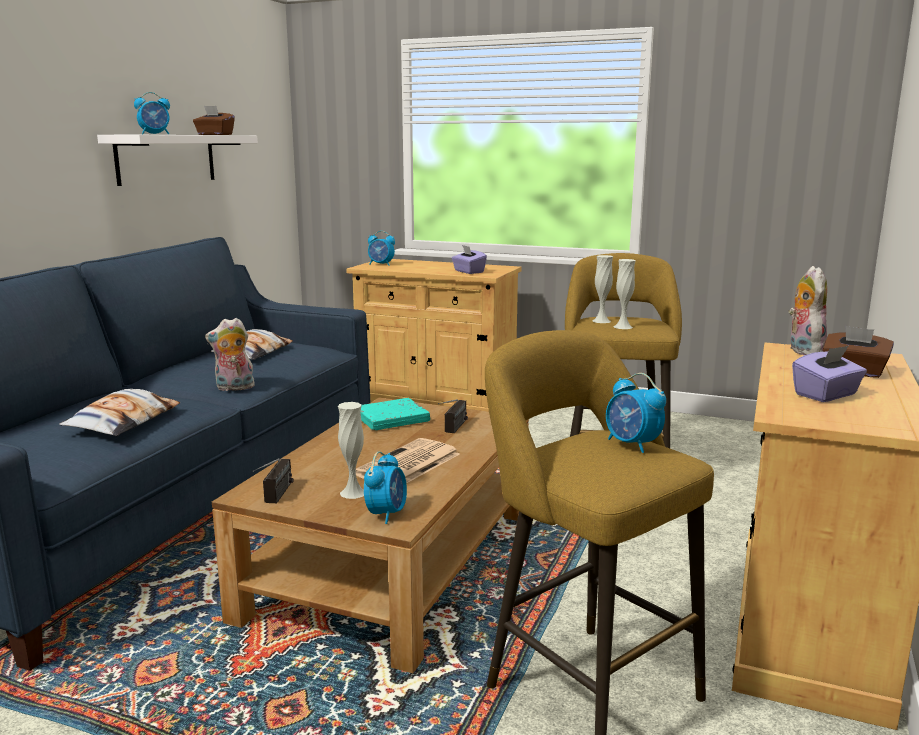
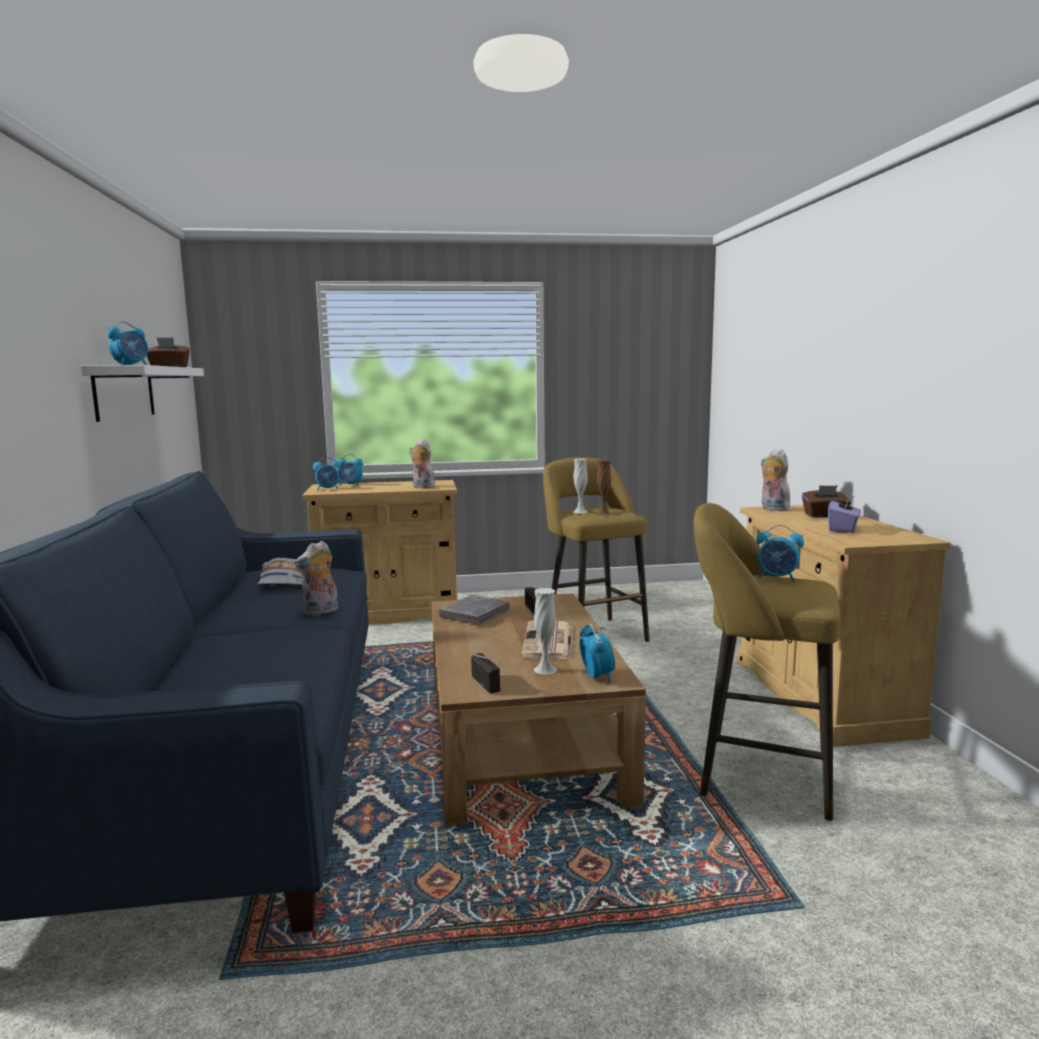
camera: 30 degrees left, 5 degrees down
(123, 422) = (279, 656): pillow -> none
(391, 419) = (474, 614): turquoise book -> grey book
(410, 262) = (350, 485): none -> alarm clock
(468, 272) = (422, 487): purple tissue box -> plush toy
(623, 327) = (603, 513): white vase -> brown vase

